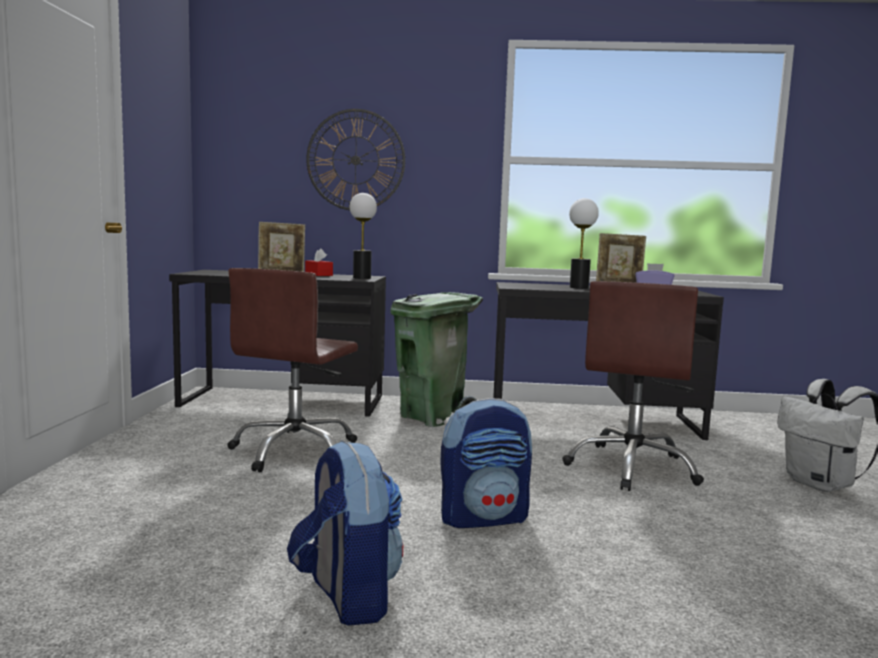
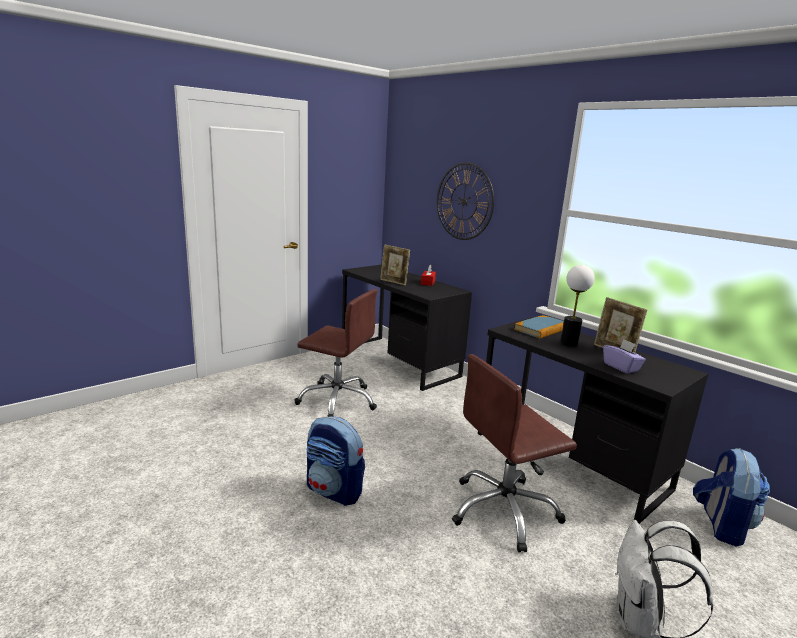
camera: 45 degrees right, 10 degrees up
(295, 451) = (337, 400): brown office chair -> brown office chair turned 135 degrees counterclockwise
(346, 596) = (202, 494): backpack -> backpack (721, 525)
(362, 278) = (440, 293): table lamp -> none
(432, 417) = (458, 406): green trash can -> none
(532, 285) = (541, 329): none -> book

